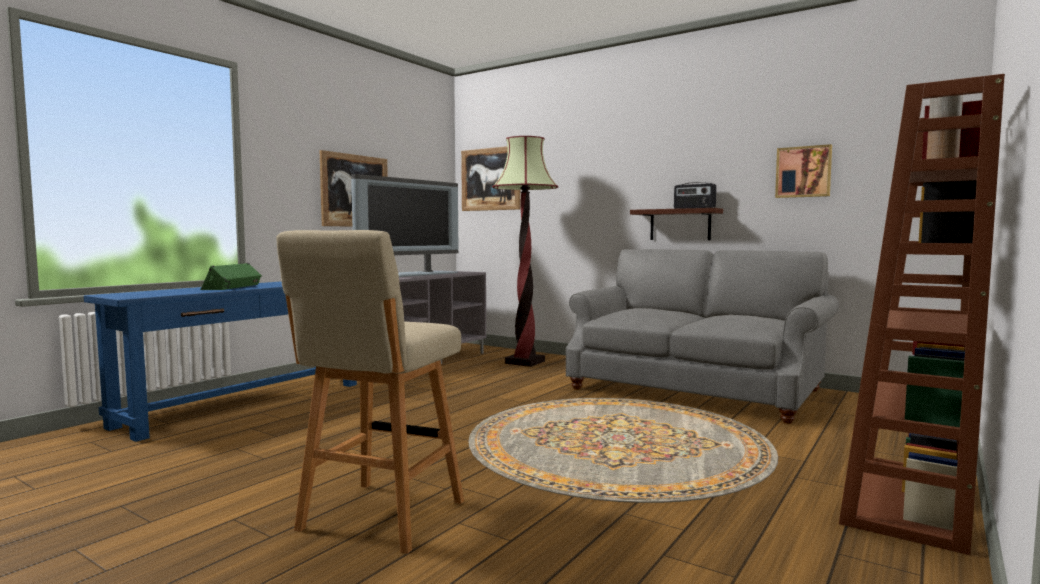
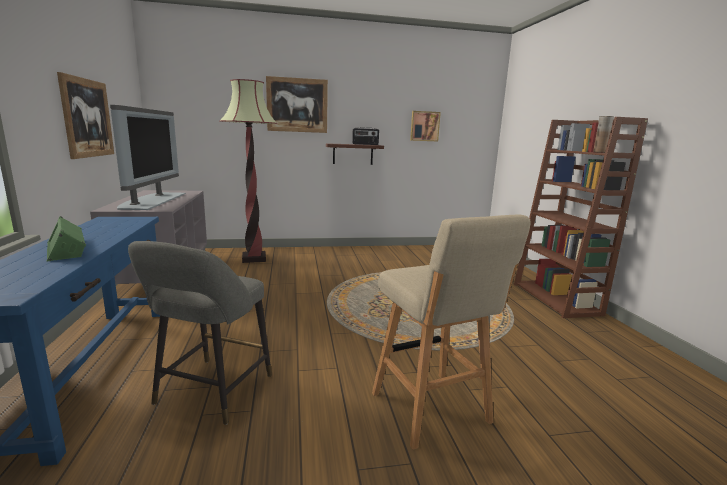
camera: 45 degrees left, 10 degrees up
(268, 439) = (211, 393): none -> grey stool
(490, 179) = (186, 108): picture -> picture (297, 105)
(695, 389) = (385, 258): grey sofa -> none

